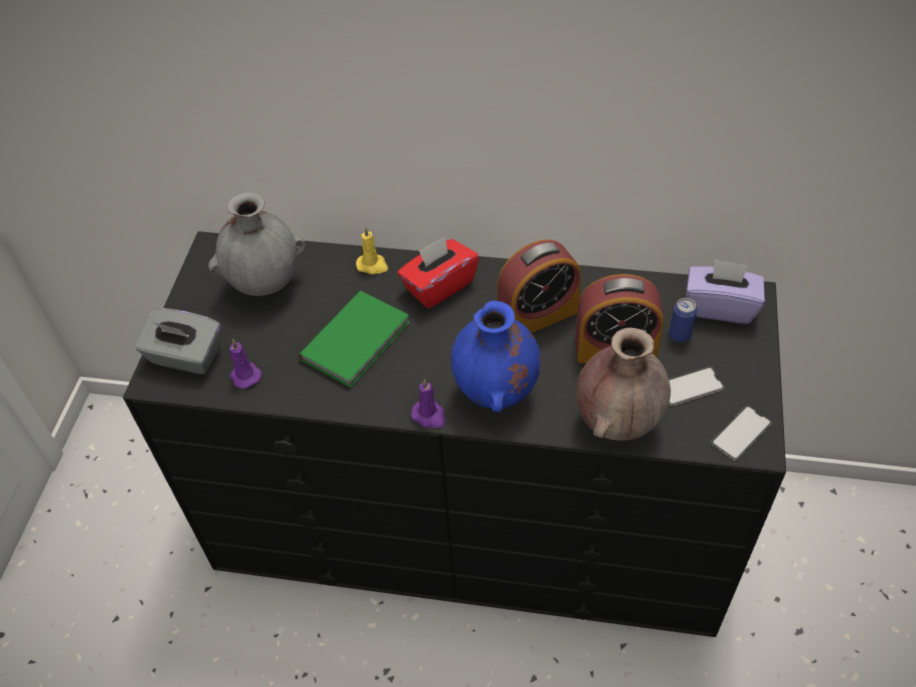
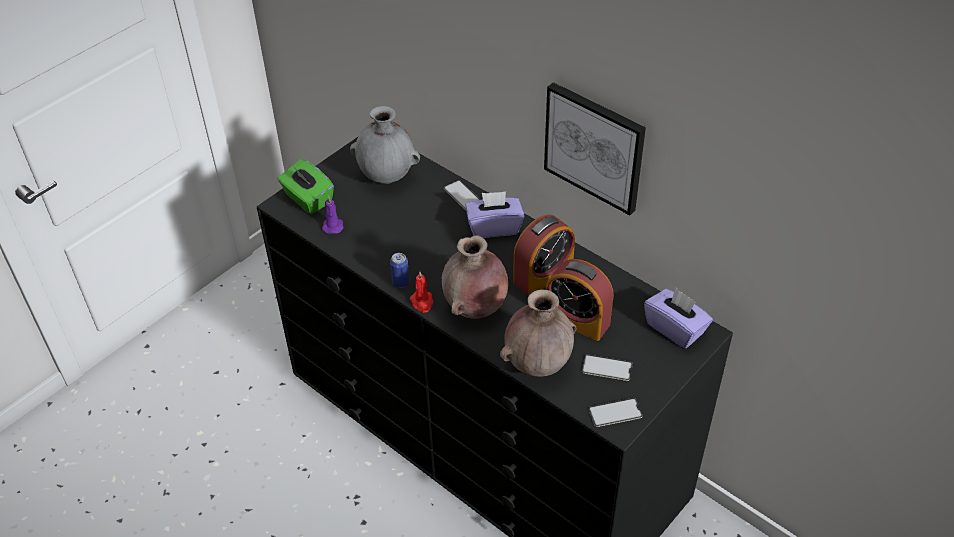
camera: 30 degrees right, 5 degrees down
(186, 357) = (308, 199): grey tissue box -> green tissue box
(358, 341) = (416, 237): green book -> none
(373, 265) = (462, 195): yellow candle -> phone
(429, 416) = (422, 302): purple candle -> red candle
(439, 286) = (494, 227): red tissue box -> purple tissue box
(496, 392) = (475, 309): blue vase -> brown vase
(537, 315) = (543, 275): alarm clock -> alarm clock turned 45 degrees counterclockwise
(556, 134) = (594, 147): none -> picture
(679, 335) = (629, 333): can -> can (400, 282)

